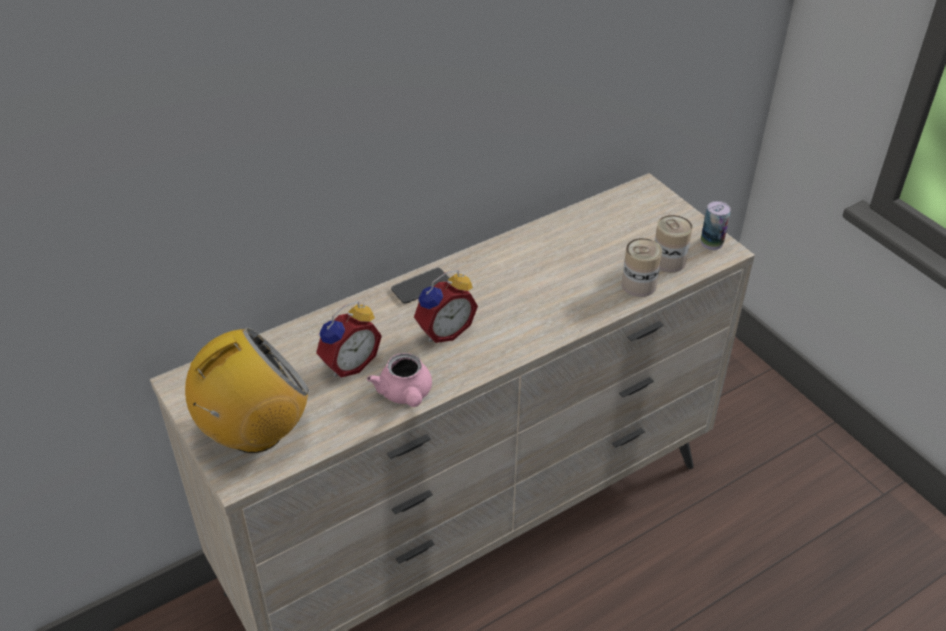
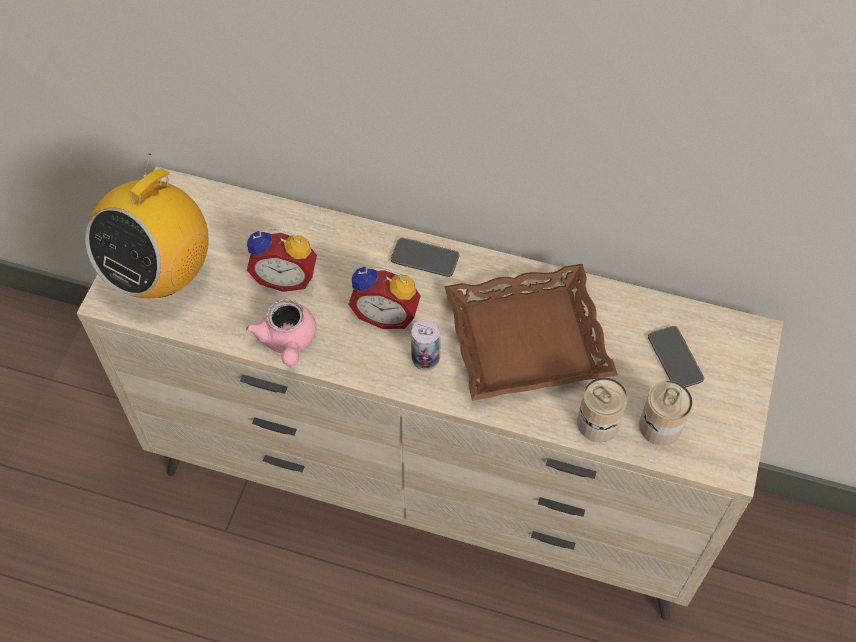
camera: 50 degrees right, 15 degrees up
(255, 432) = (161, 274): radio -> radio turned 105 degrees clockwise
(405, 394) = (288, 341): pink teapot -> pink teapot turned 45 degrees counterclockwise
(543, 279) = (527, 340): none -> brown tray
(627, 226) = (675, 358): none -> phone
(711, 243) = (728, 446): can -> can (425, 359)

